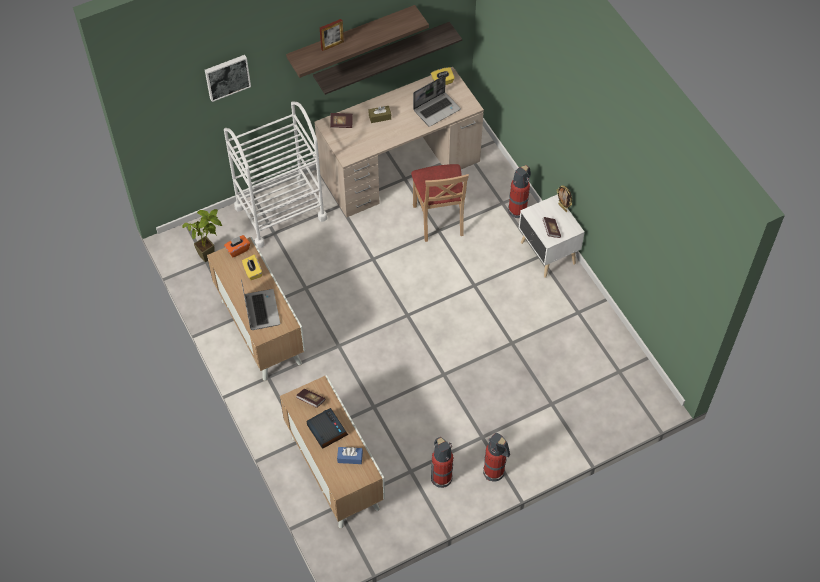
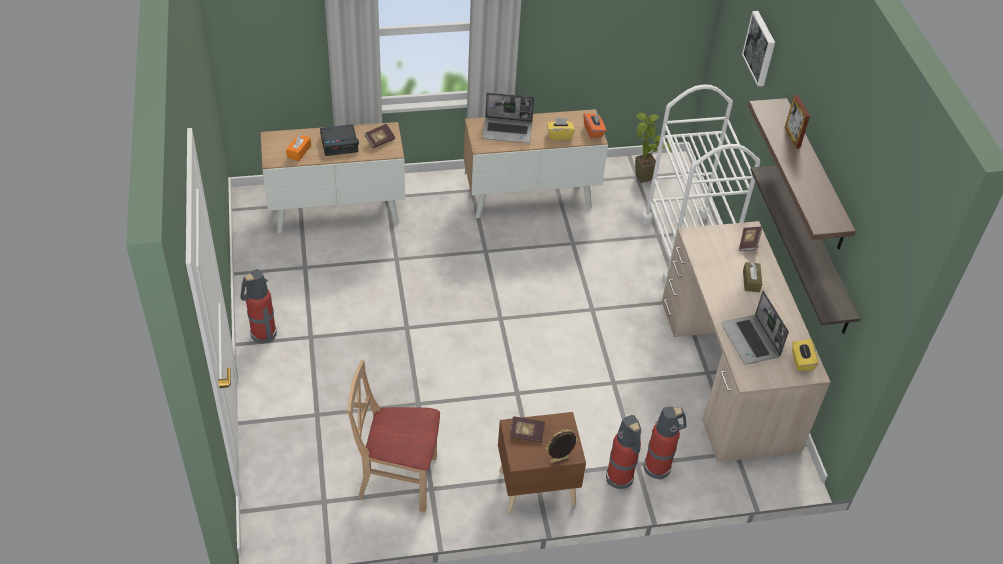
camera: 105 degrees right, 10 degrees down
(350, 457) = (299, 151): blue tissue box -> orange tissue box
(439, 219) = (630, 388): beige chair -> beige chair (398, 478)
(441, 476) = (284, 289): fire extinguisher -> fire extinguisher (658, 467)
(547, 254) = (535, 486): white nightstand -> brown nightstand

